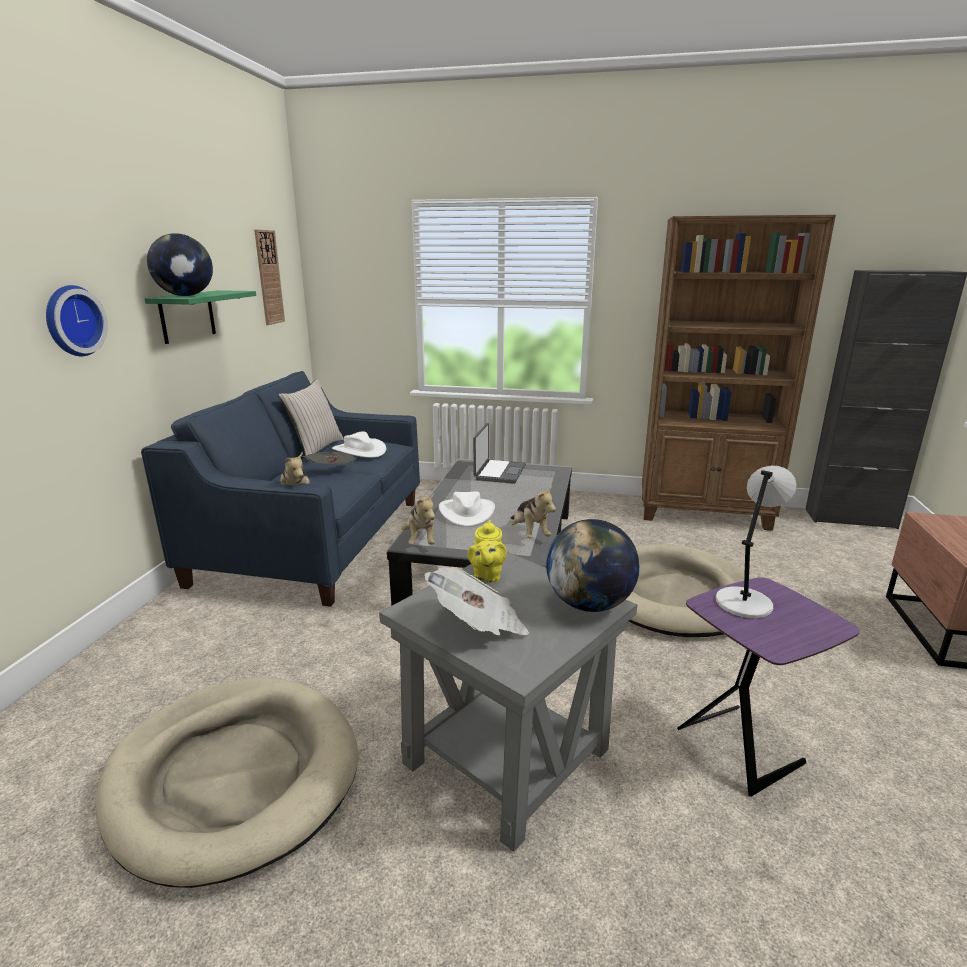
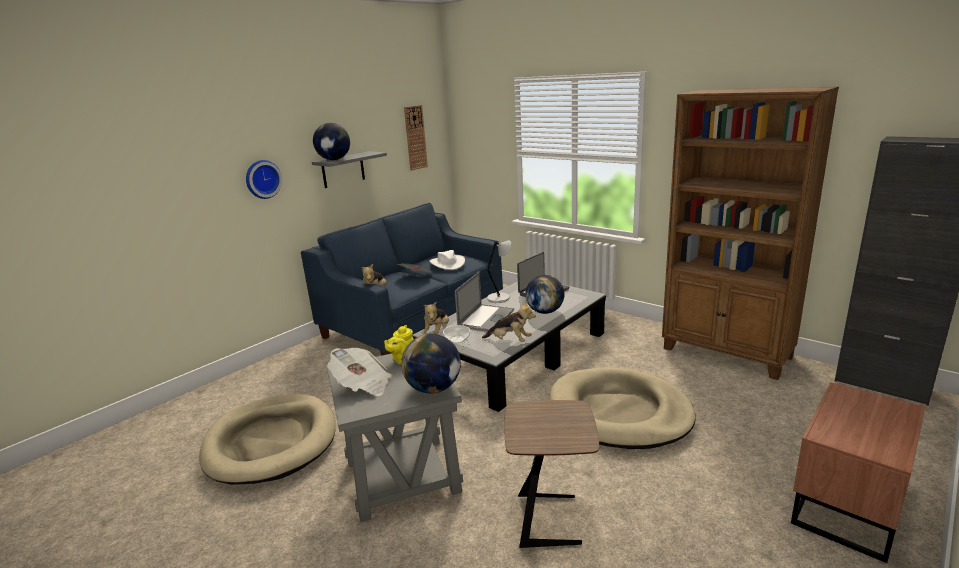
camera: 30 degrees right, 0 degrees up
(187, 316) = (343, 170): green shelf -> grey shelf
(316, 449) = (424, 259): beige pillow -> none
(460, 544) = (457, 339): none -> bowl
(466, 512) = (486, 318): white hat -> laptop
(529, 494) = (545, 311): none -> globe
(529, 533) = (510, 341): plush toy -> plush toy turned 75 degrees counterclockwise
(742, 745) = (550, 519): purple side table -> brown side table
(744, 602) = (545, 413): grey table lamp -> grey table lamp (499, 298)

